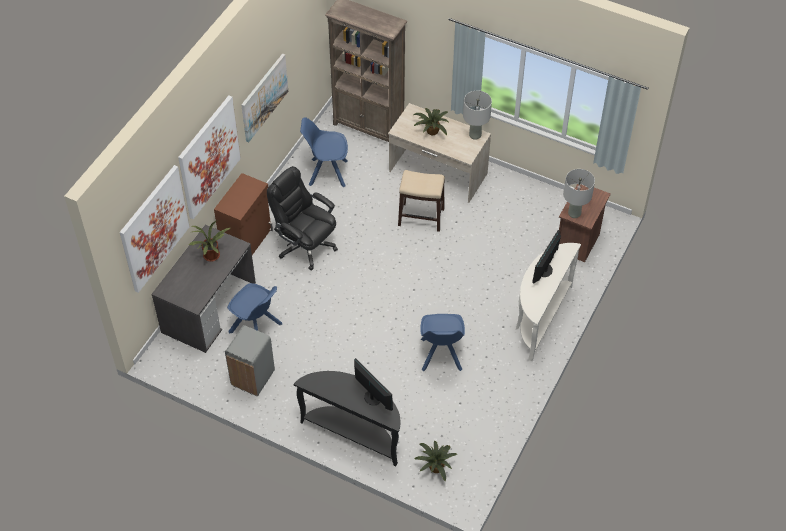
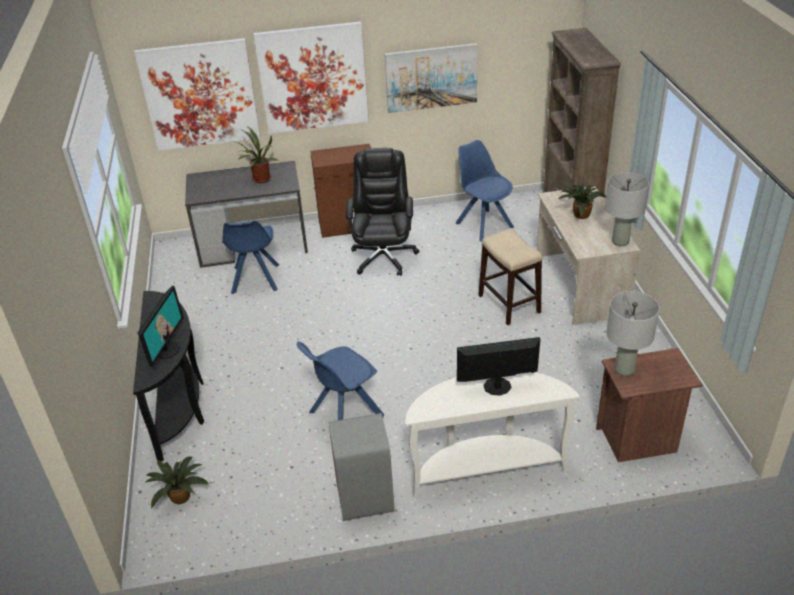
camera: 55 degrees right, 15 degrees down
(253, 378) = (195, 307): grey trash can -> grey trash can (365, 499)

